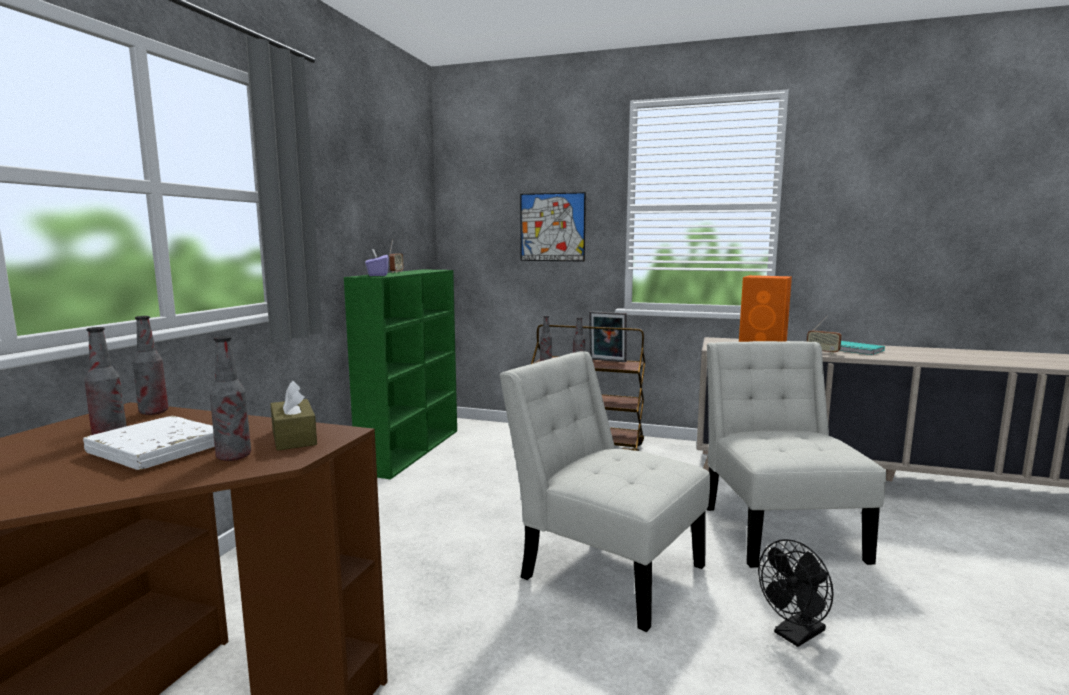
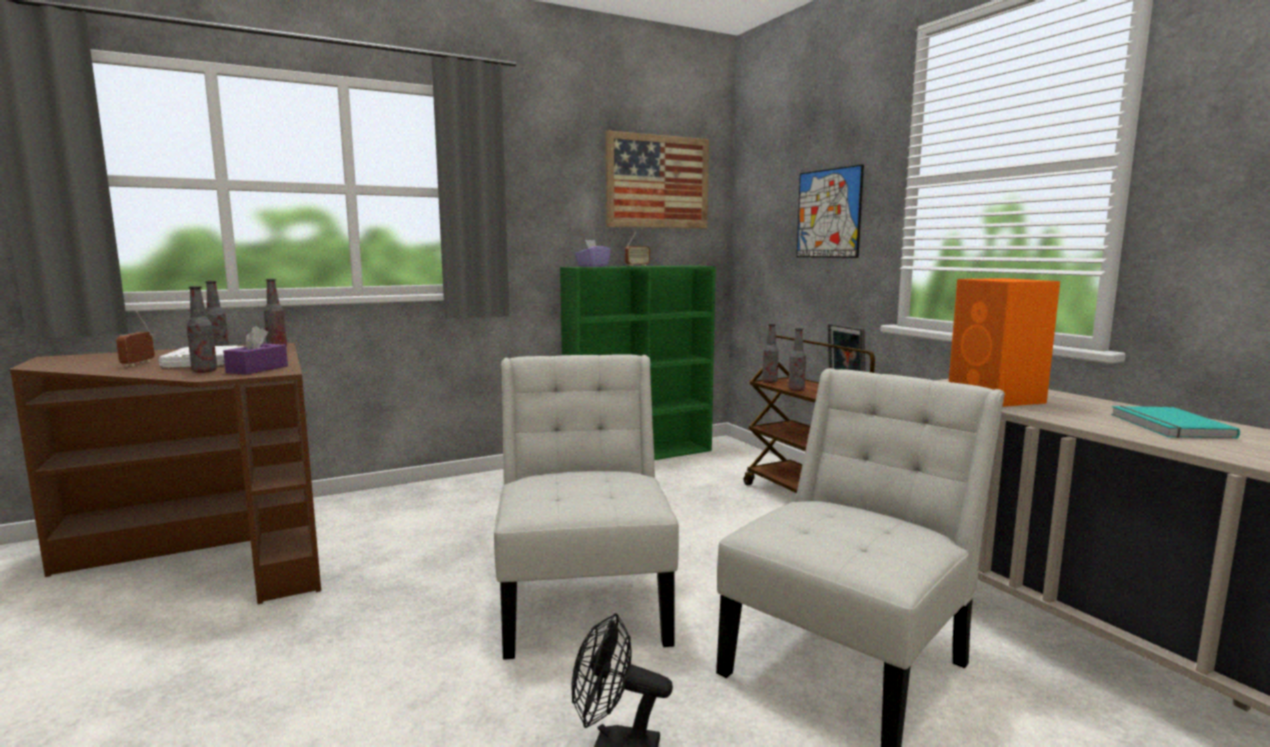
camera: 45 degrees right, 0 degrees up
(294, 437) = (257, 369): brown tissue box -> purple tissue box
(397, 192) = (657, 182): none -> picture
(822, 352) = (1080, 418): radio -> radio (138, 364)

